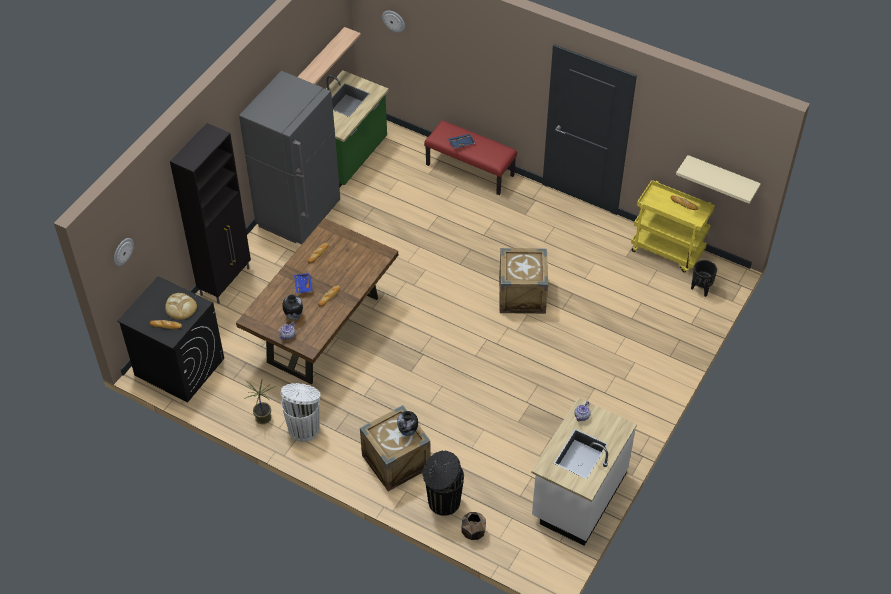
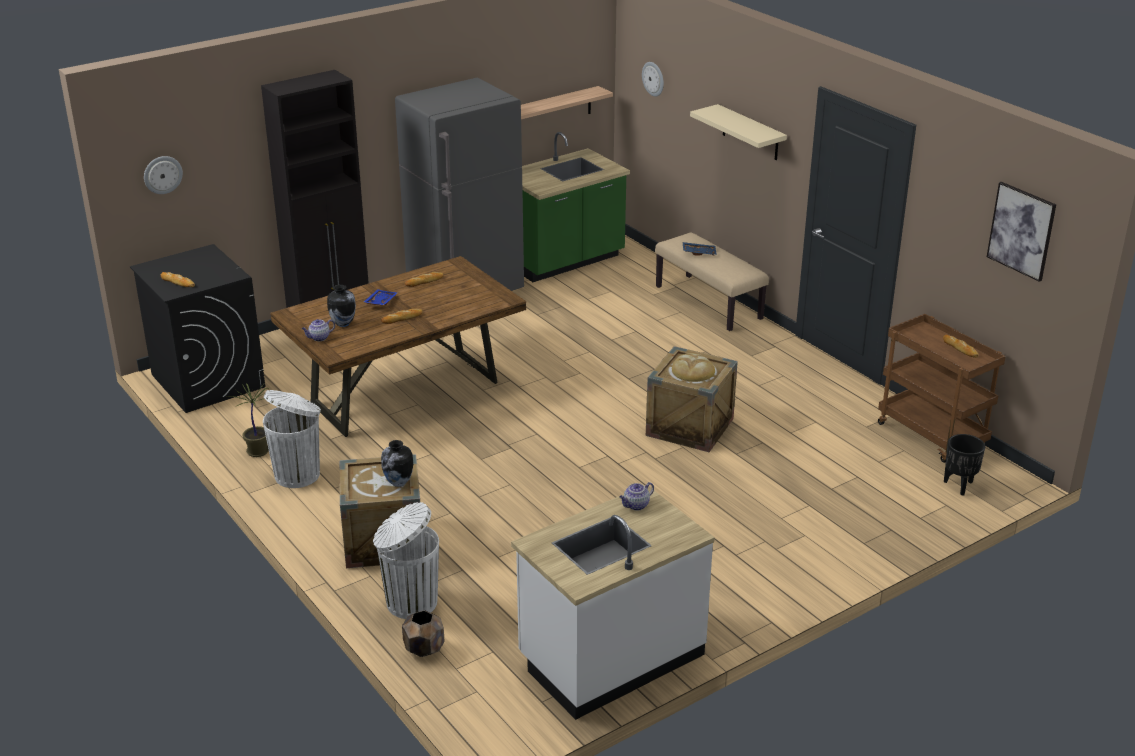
camera: 25 degrees right, 20 degrees down
(180, 307) = (210, 272): bread -> bread (693, 370)
(443, 502) = (410, 602): black trash can -> white trash can
(470, 170) = (709, 302): red bench -> beige bench
(668, 251) = (932, 436): yellow cart -> brown cart
(722, 140) = (1021, 231): none -> picture
(722, 176) = (1019, 302): beige shelf -> beige shelf (750, 133)

